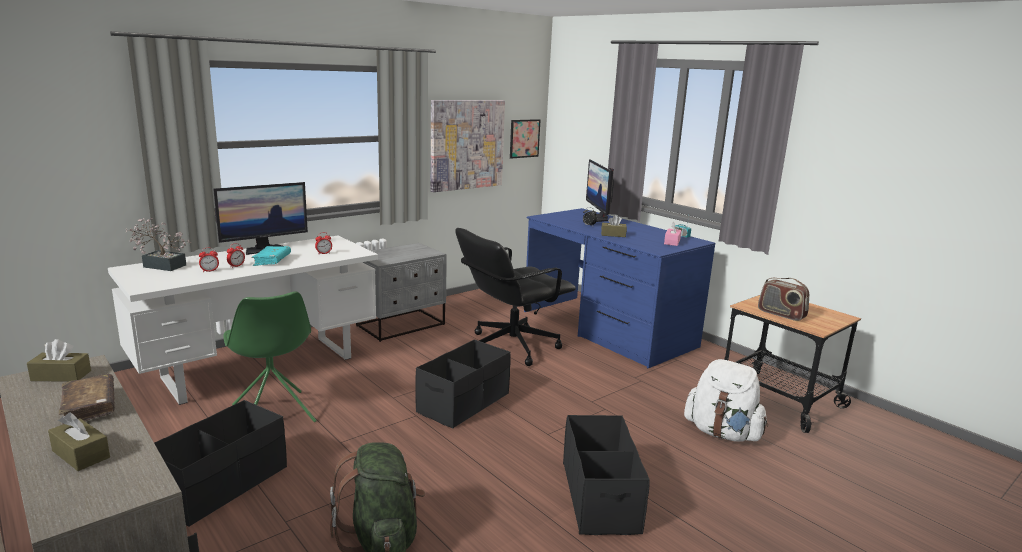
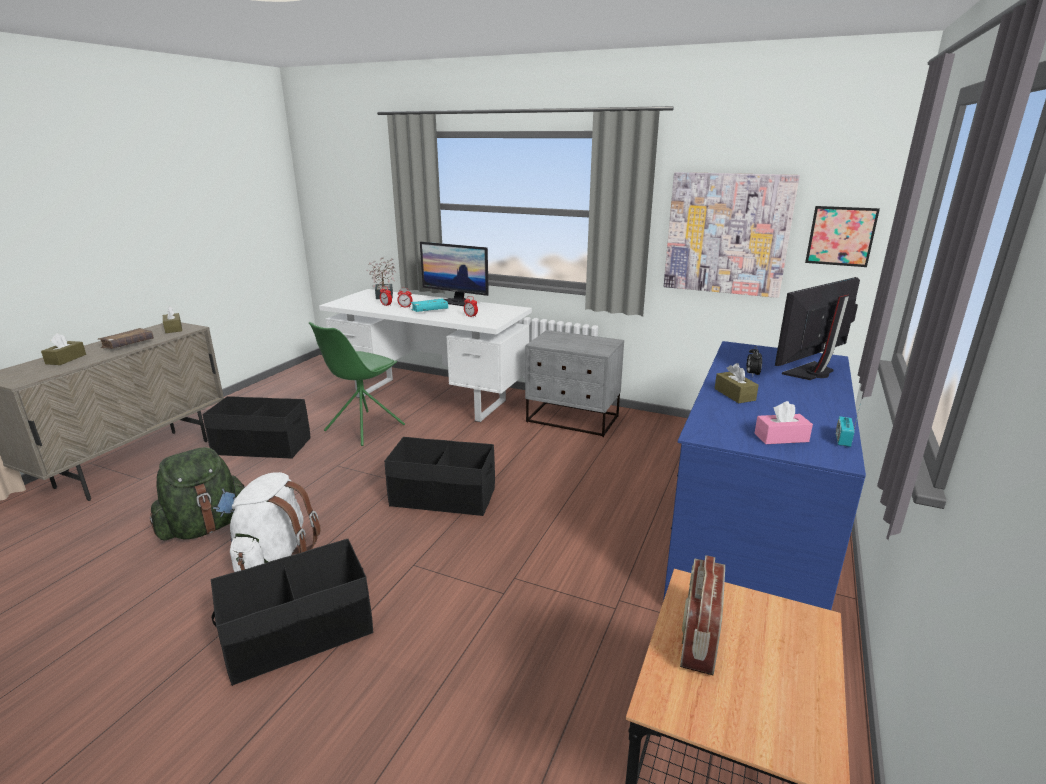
camera: 65 degrees right, 5 degrees up
(511, 346) = (599, 486): black office chair -> none
(722, 433) = (519, 732): white backpack -> white backpack (275, 558)

